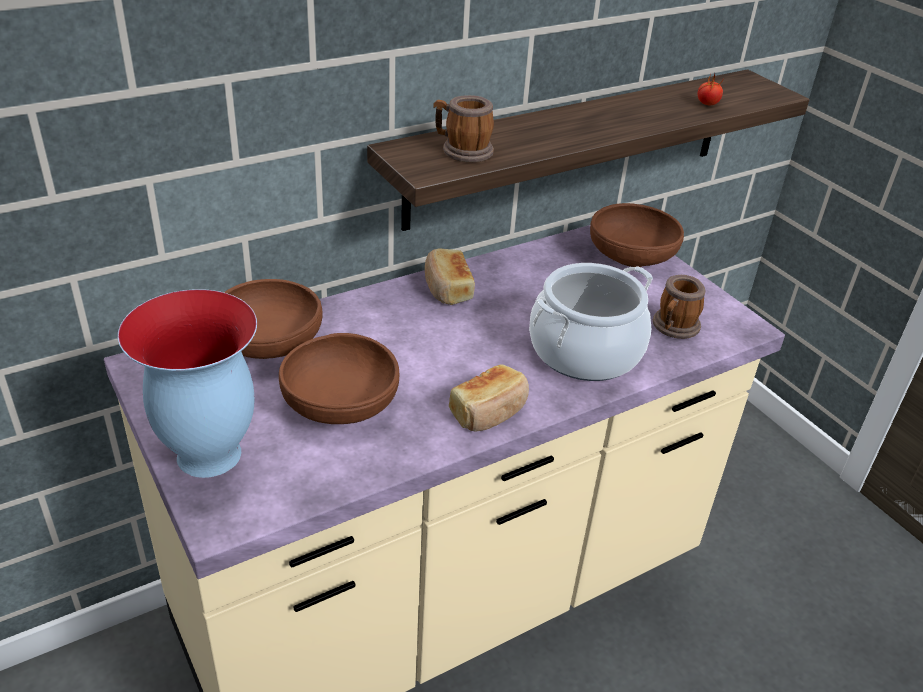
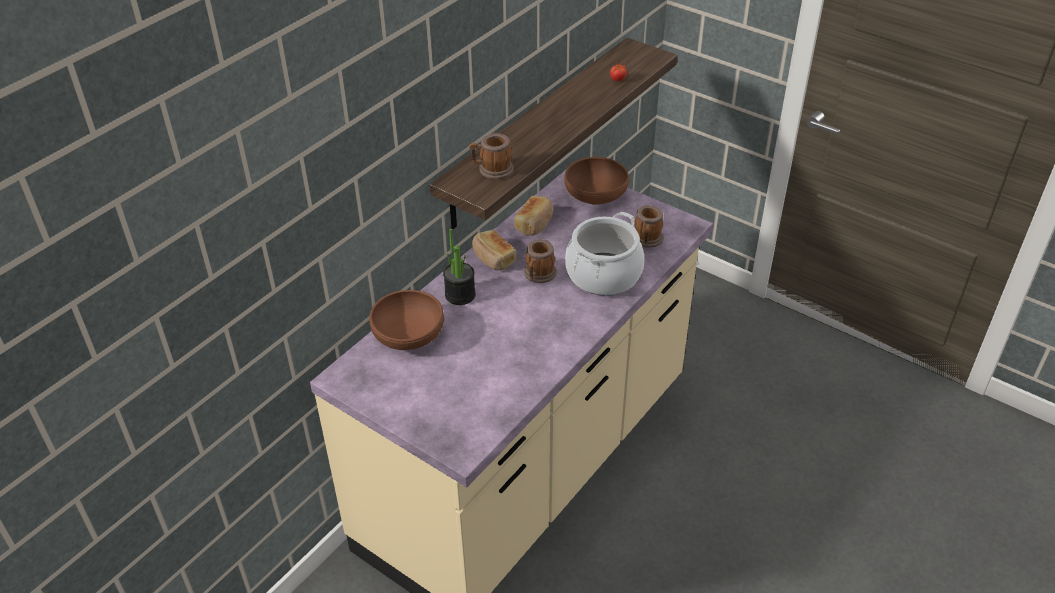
camera: 20 degrees left, 5 degrees up
(207, 455) = (426, 418): vase -> none
(341, 405) = (482, 360): brown bowl -> none
(373, 317) = (460, 295): none -> potted plant
(489, 411) = (570, 334): bread -> bread (535, 223)
(493, 325) = (538, 275): none -> mug

